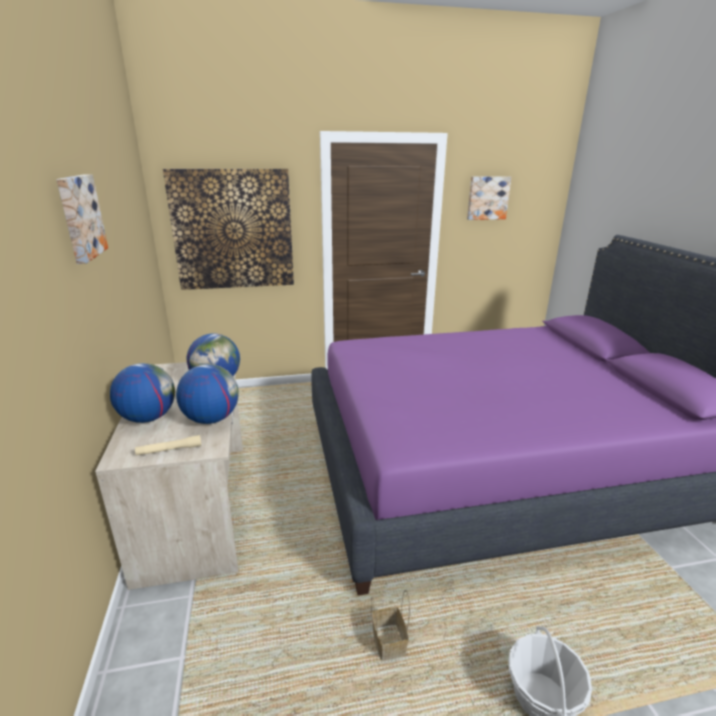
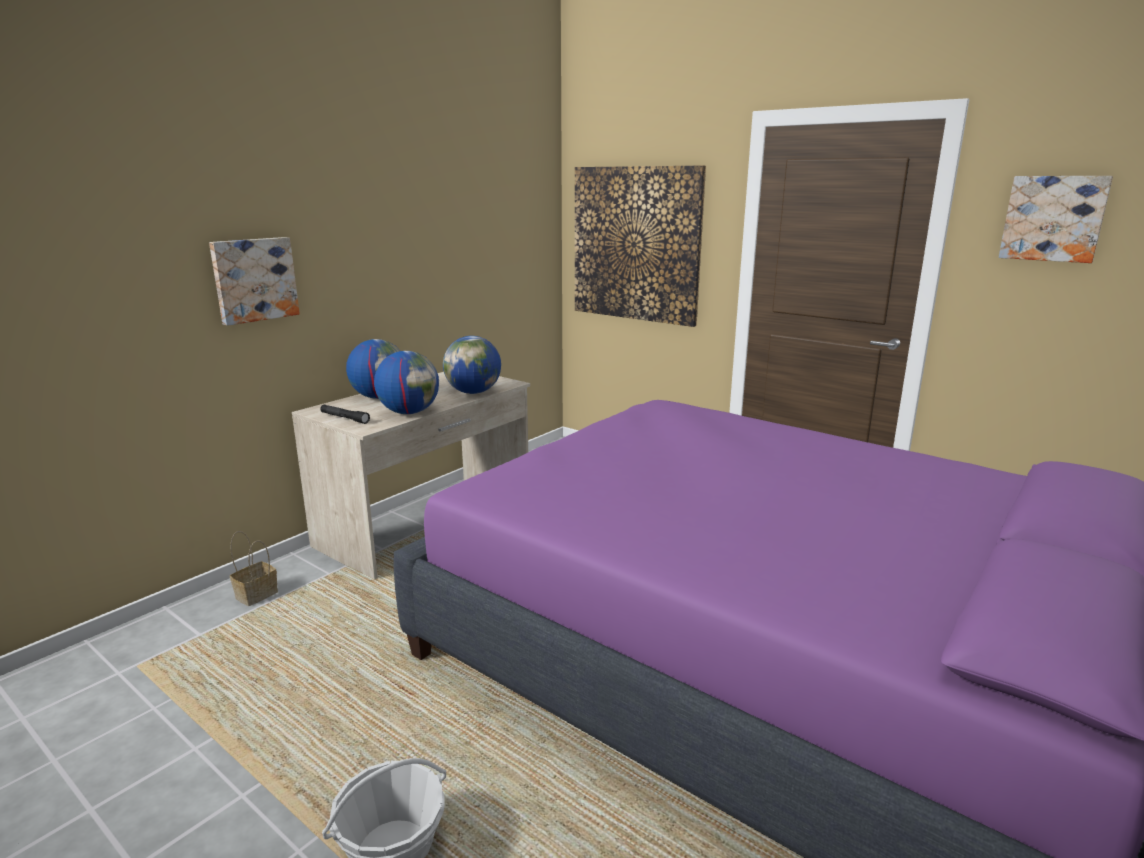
camera: 50 degrees right, 5 degrees down
(79, 217) = (369, 194): picture -> picture (254, 279)
(169, 450) = (344, 418): beige flashlight -> black flashlight
(387, 641) = (373, 700): basket -> basket (257, 594)

